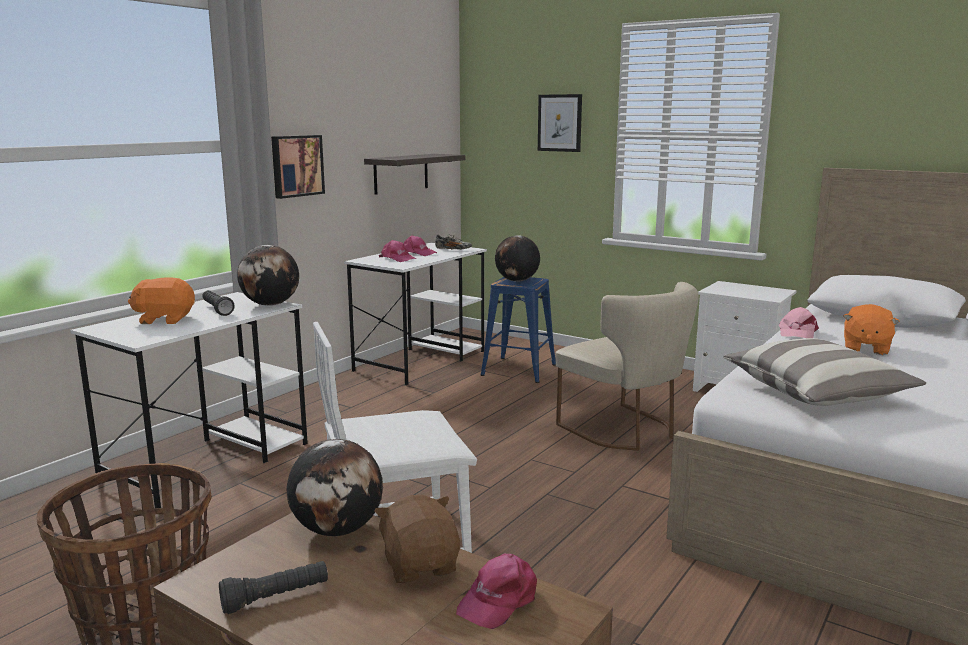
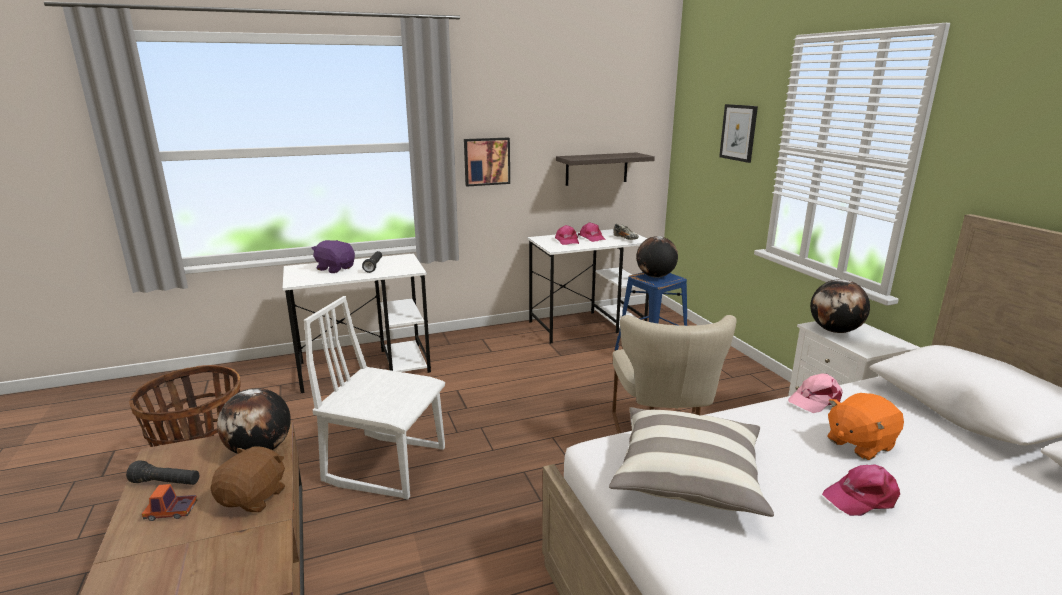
camera: 35 degrees right, 5 degrees up
(165, 319) = (335, 268): orange plush toy -> purple plush toy
(271, 305) = (409, 269): globe -> globe (835, 331)
(343, 615) = (171, 512): none -> toy truck
(499, 600) = (247, 546): pink cap -> pink cap (861, 497)

